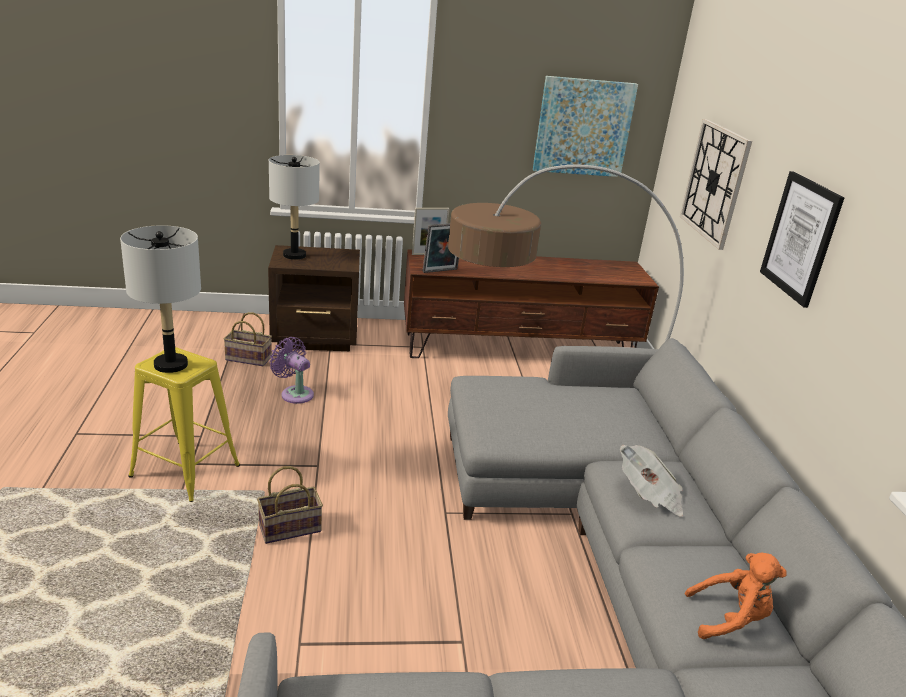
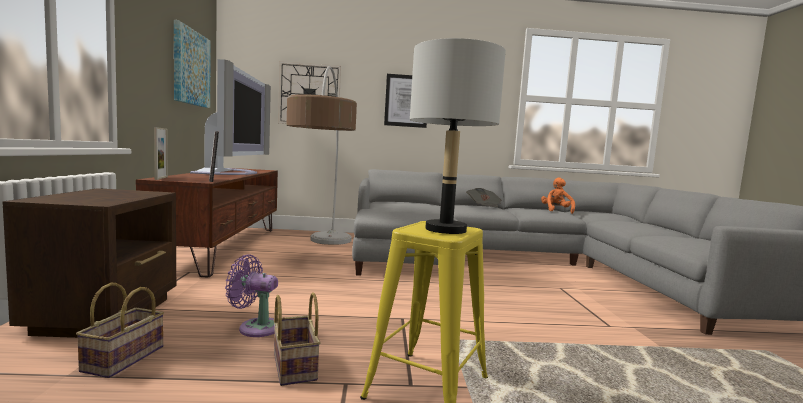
camera: 85 degrees left, 20 degrees down
(291, 527) = (495, 328): basket -> basket (293, 365)
(294, 255) = (77, 199): grey table lamp -> none
(295, 393) = (255, 327): purple fan -> purple fan turned 60 degrees clockwise
(556, 268) = (232, 172): none -> television

